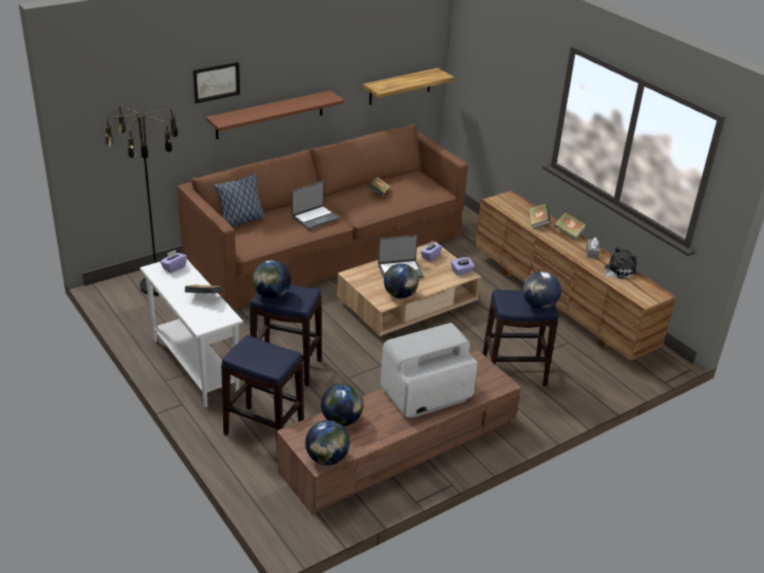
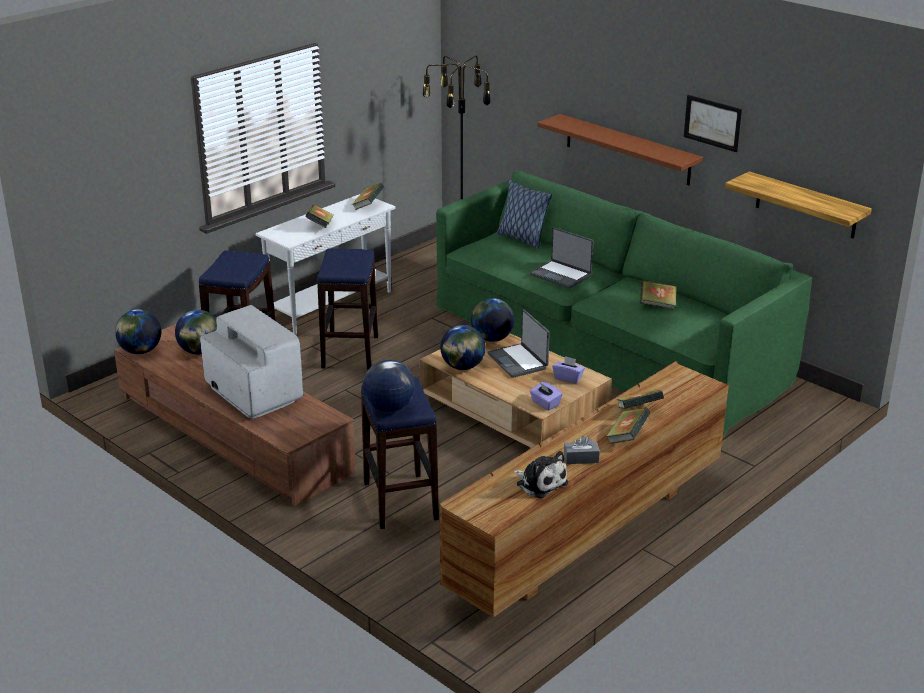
camera: 80 degrees right, 5 degrees down
(174, 267) = (368, 206): purple tissue box -> book
(216, 82) = (574, 78): picture -> picture (712, 123)
(271, 295) = (341, 255): globe -> globe (491, 338)
(326, 248) = (607, 342): brown sofa -> green sofa

